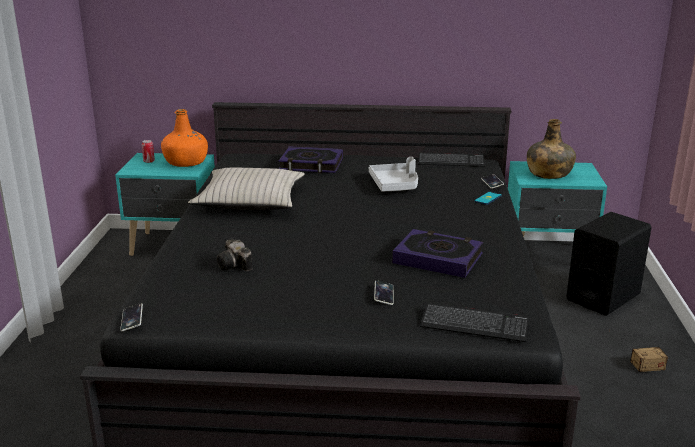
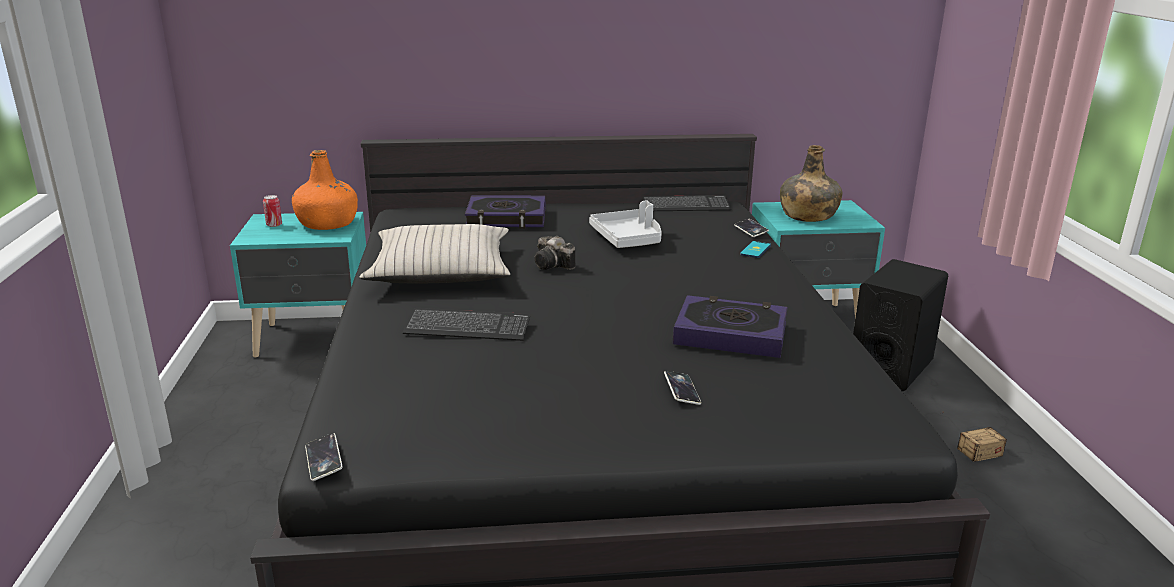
camera: 10 degrees left, 0 degrees up
(235, 266) = (455, 364): camera -> camera (554, 265)
(474, 324) = (826, 424): keyboard -> keyboard (467, 327)

